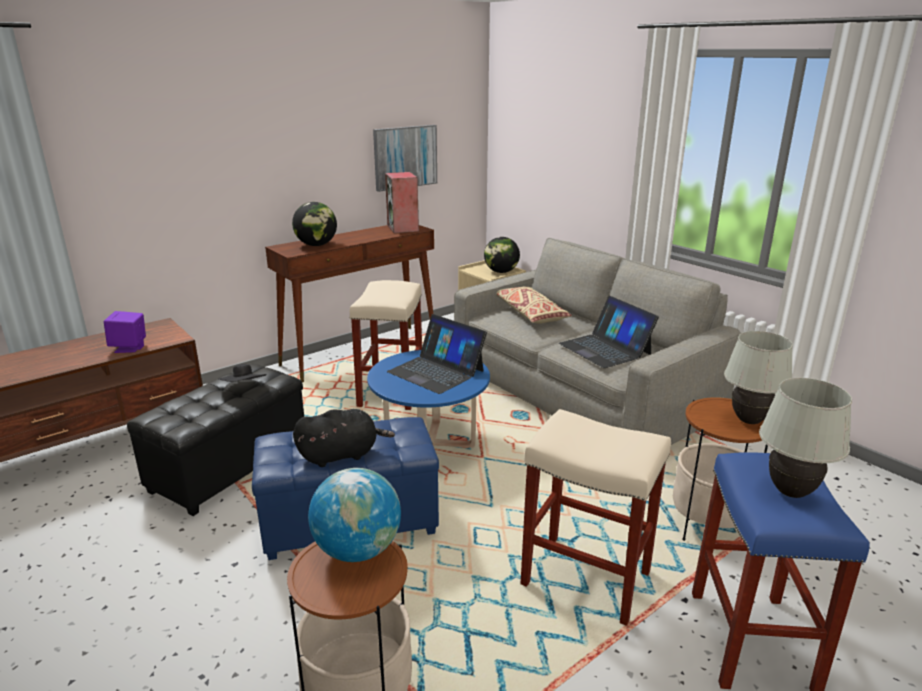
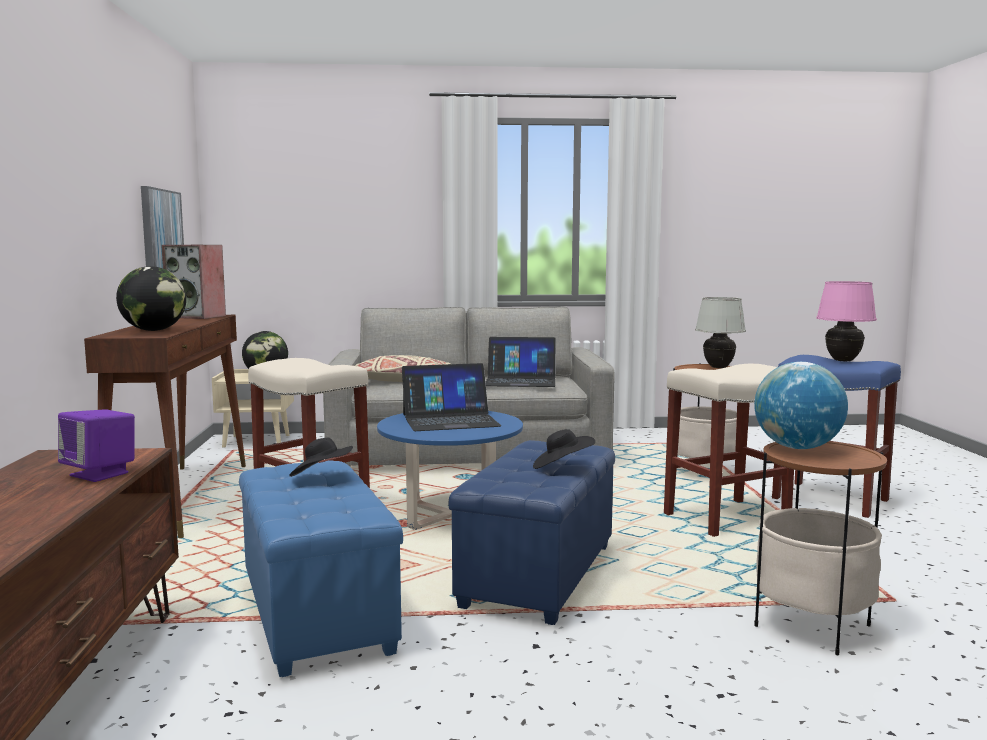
camera: 55 degrees left, 15 degrees down
(231, 469) = (318, 614): black ottoman -> blue ottoman
(341, 455) = (562, 467): black plush toy -> black hat
(790, 492) = (842, 361): white table lamp -> pink table lamp

